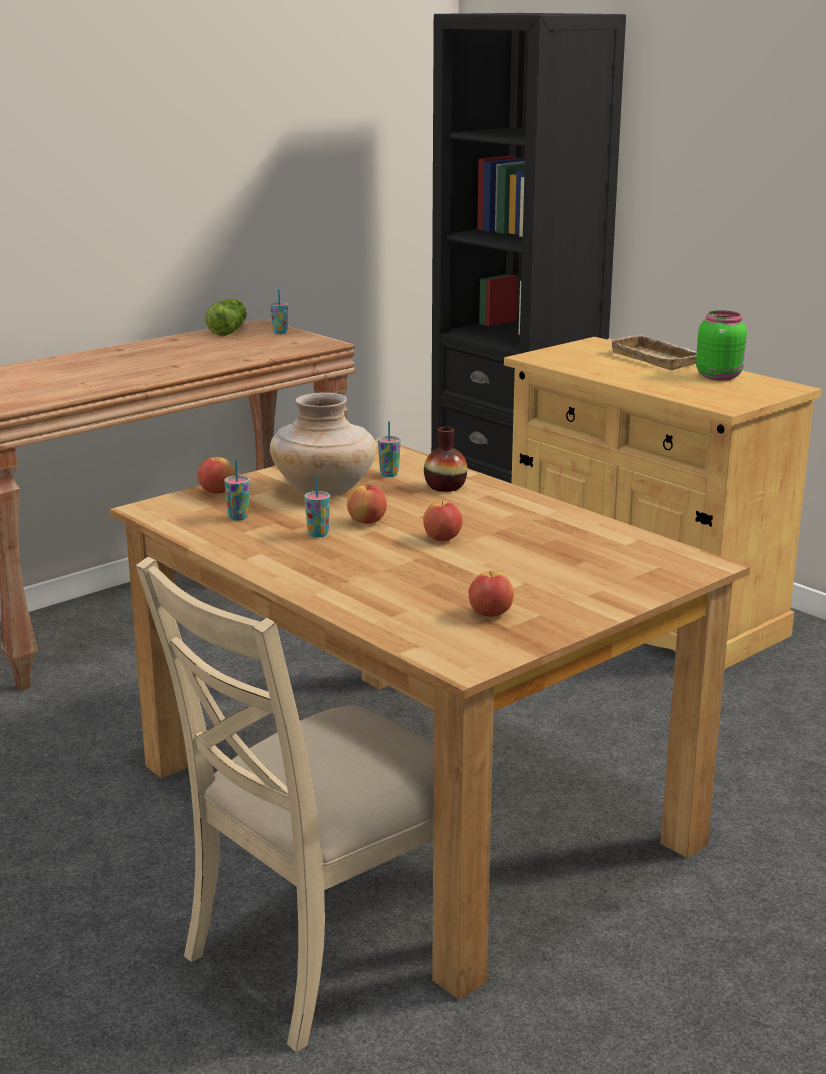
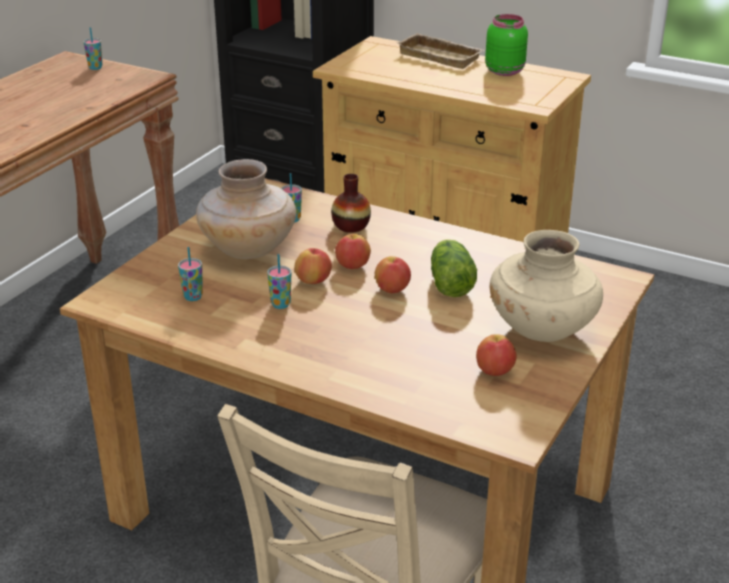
camera: 20 degrees left, 10 degrees up
(217, 492) = (150, 268): apple -> apple (353, 266)
(229, 331) = (44, 71): lettuce -> lettuce (450, 282)
(575, 591) = (542, 329): none -> beige vase

